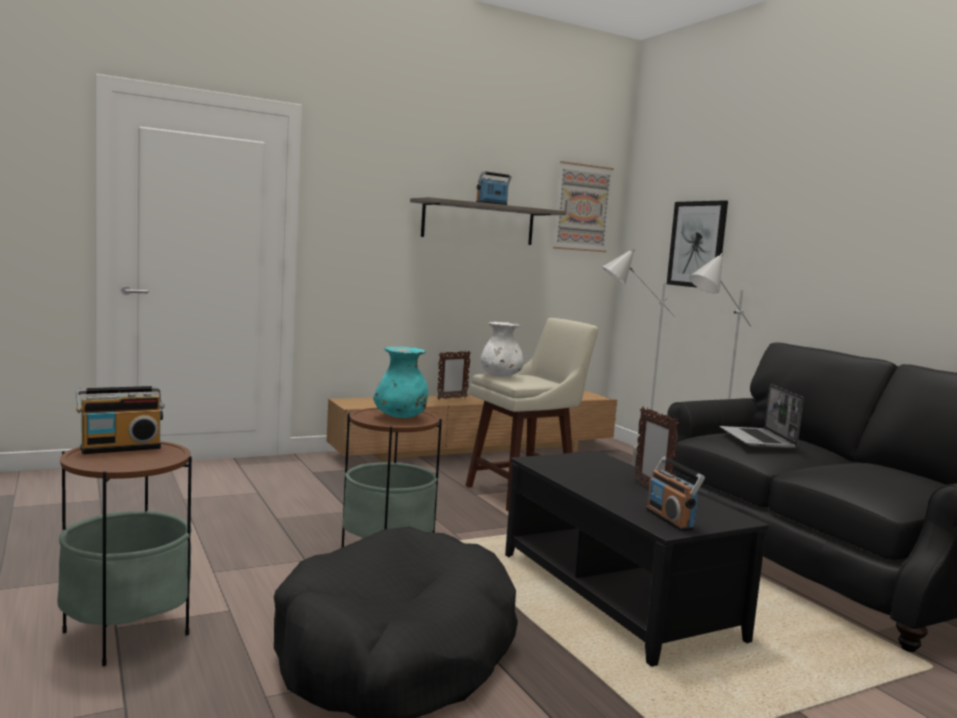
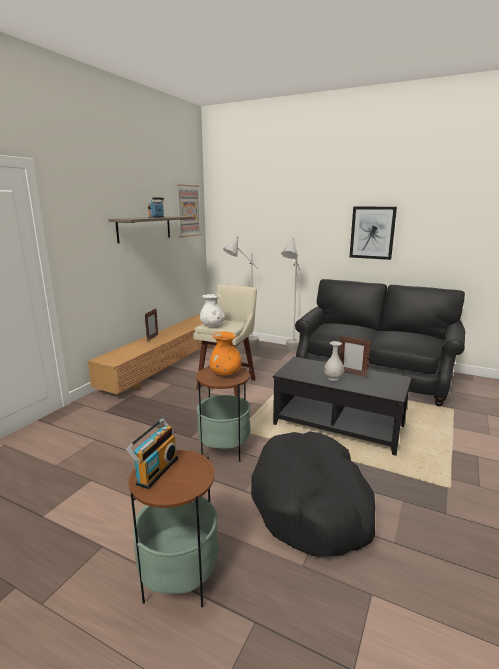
camera: 35 degrees left, 10 degrees up
(400, 417) = (225, 374): turquoise vase -> orange vase
(604, 484) = (333, 378): none -> white vase
(670, 519) = (386, 389): radio -> none
(697, 244) = (259, 229): picture -> picture (372, 232)
(758, 439) = (344, 330): laptop -> none

